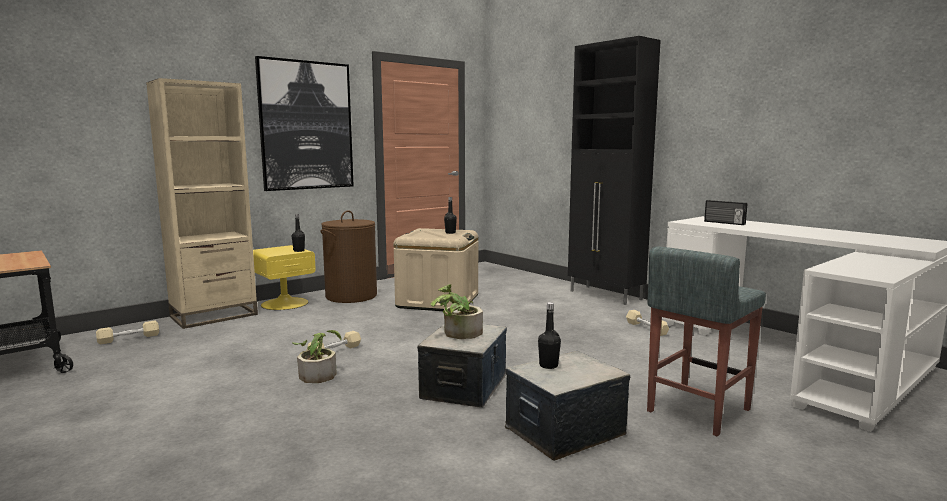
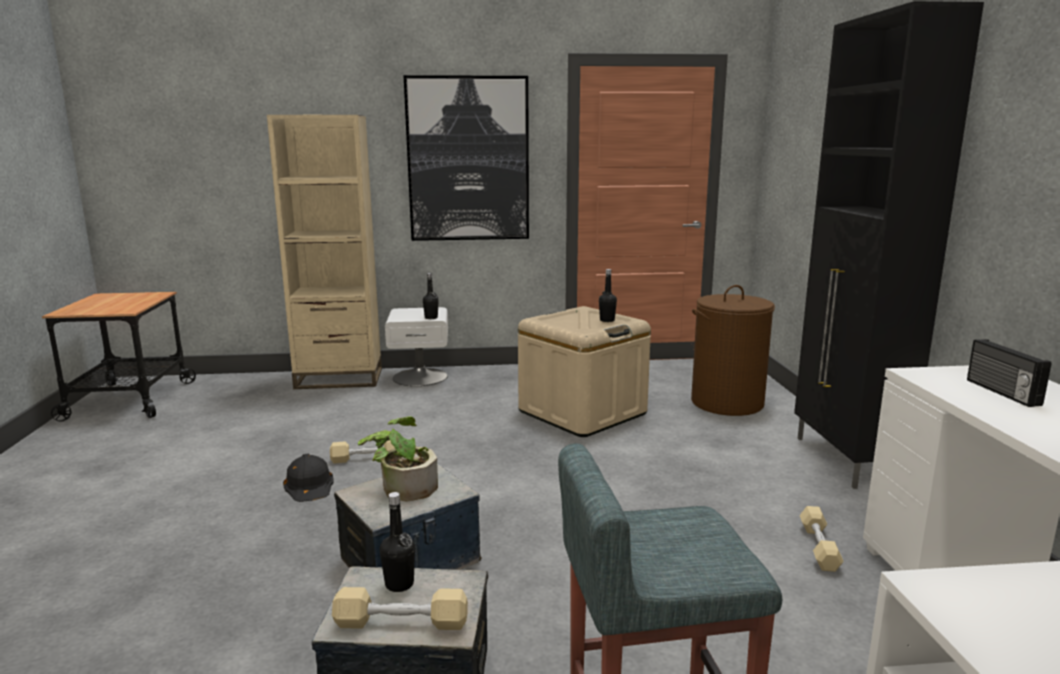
camera: 35 degrees right, 5 degrees up
(129, 338) = (241, 390): beige dumbbell -> beige dumbbell (401, 623)
(284, 303) = (420, 376): yellow nightstand -> white nightstand
(319, 373) = (309, 485): potted plant -> black hard hat
(351, 296) = (498, 381): brown laundry basket -> brown laundry basket (727, 402)

